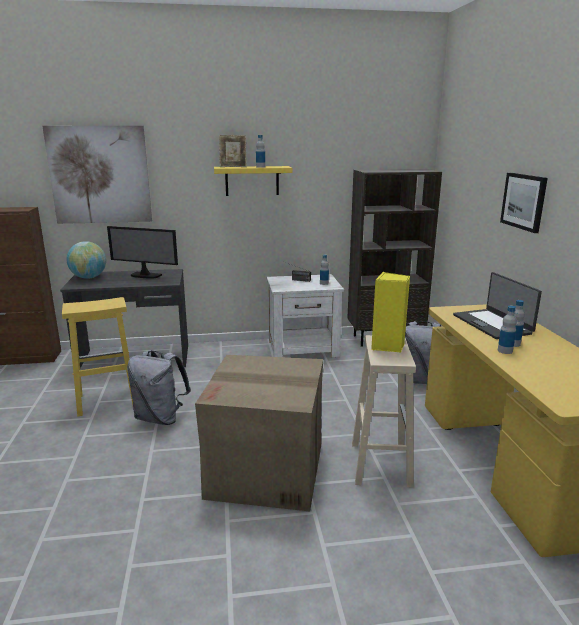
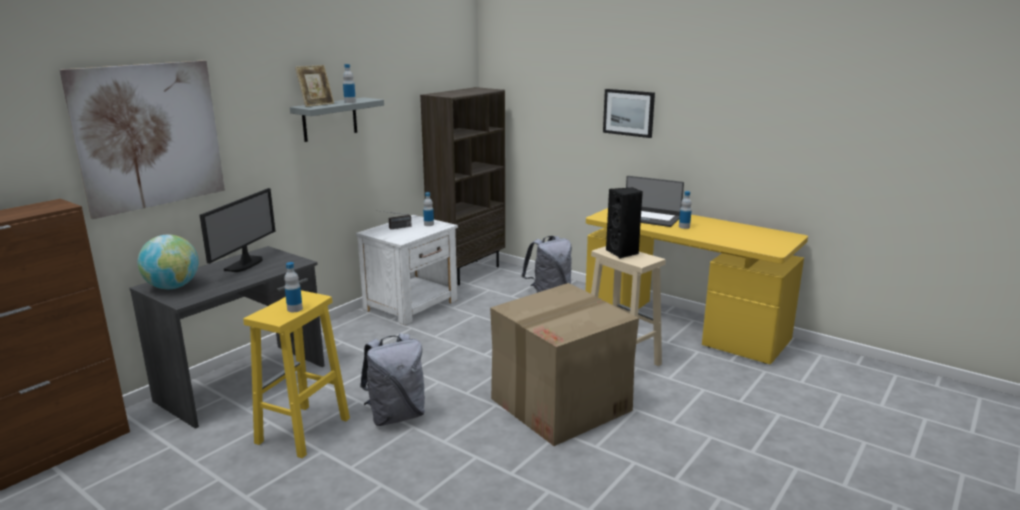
camera: 45 degrees left, 0 degrees up
(145, 276) = (245, 264): monitor -> monitor turned 45 degrees counterclockwise
(252, 181) = (329, 119): yellow shelf -> grey shelf
(388, 346) = (623, 253): yellow speaker -> black speaker
(505, 351) = (690, 232): bottle -> bottle (295, 309)

